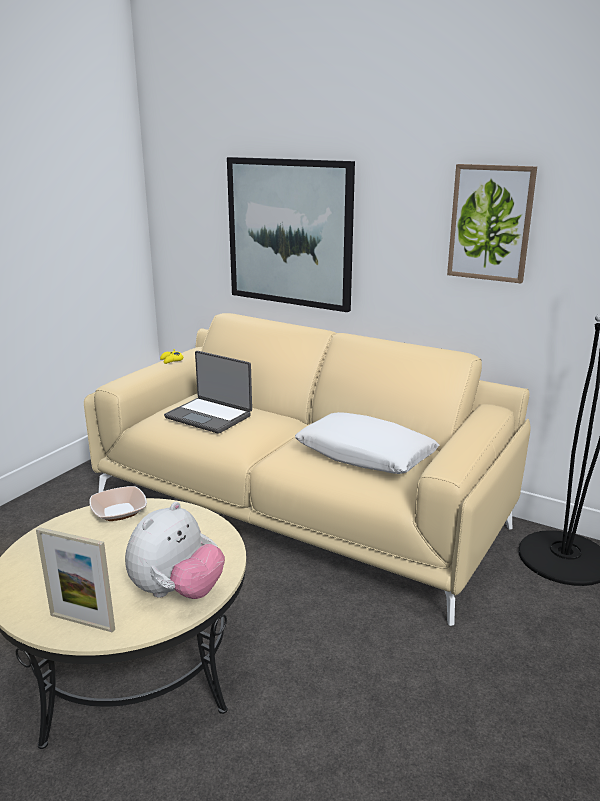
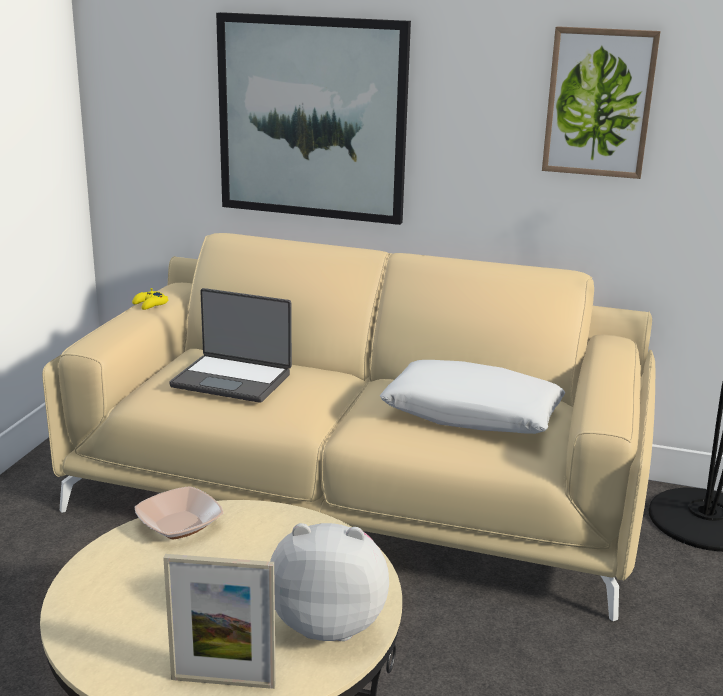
camera: 15 degrees left, 0 degrees up
(177, 592) = (329, 622): plush toy -> plush toy turned 105 degrees counterclockwise

